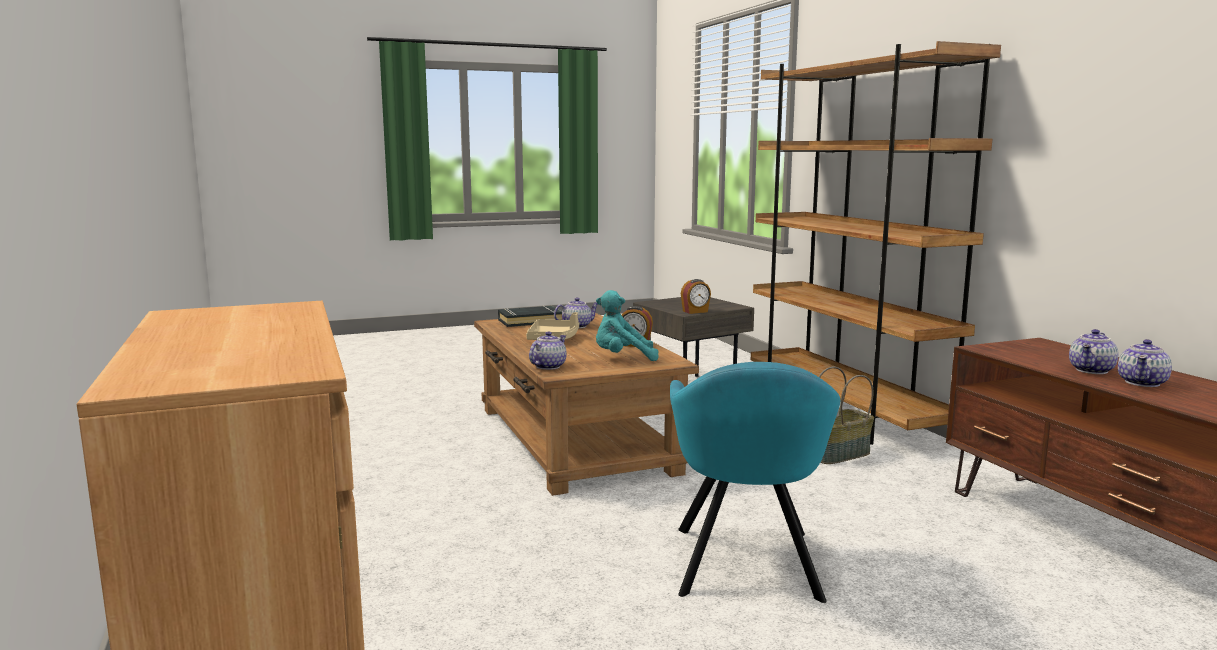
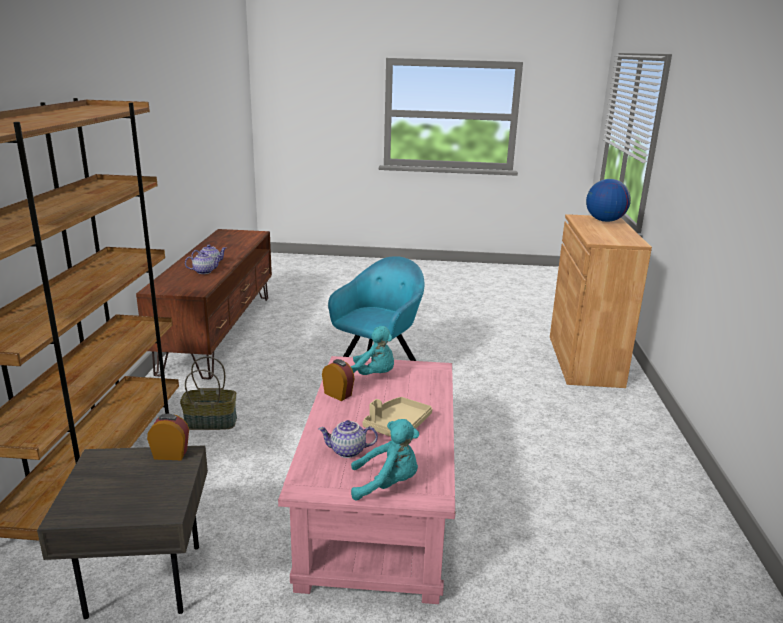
camera: 155 degrees left, 10 degrees up
(193, 366) = (604, 221): none -> globe
(530, 321) = (387, 484): black book -> turquoise plush toy
(547, 366) = (437, 379): teapot -> none
(573, 439) = (379, 505): brown coffee table -> pink coffee table

